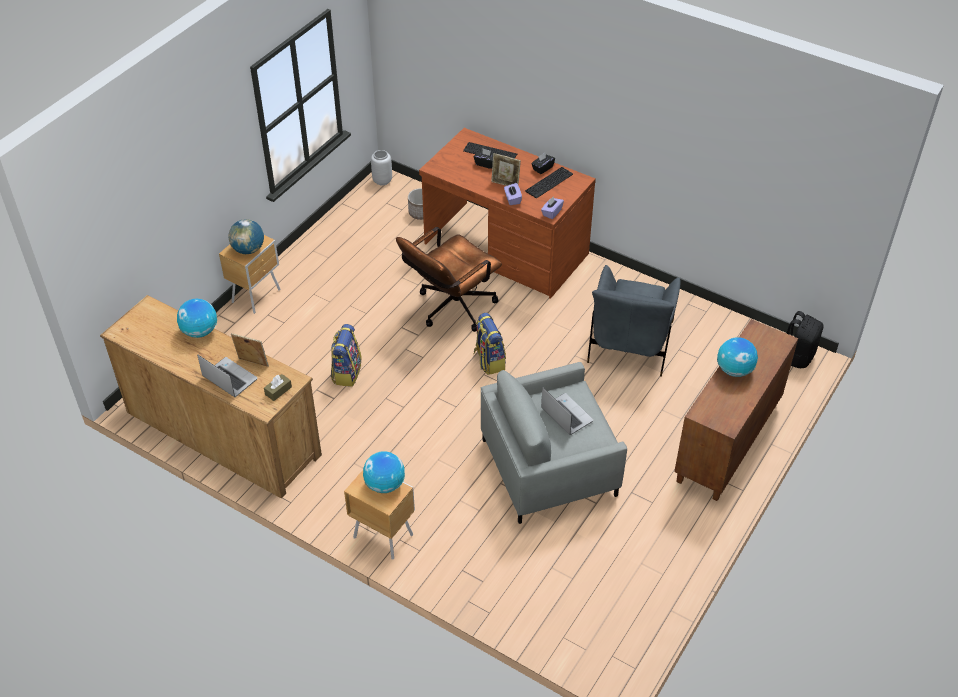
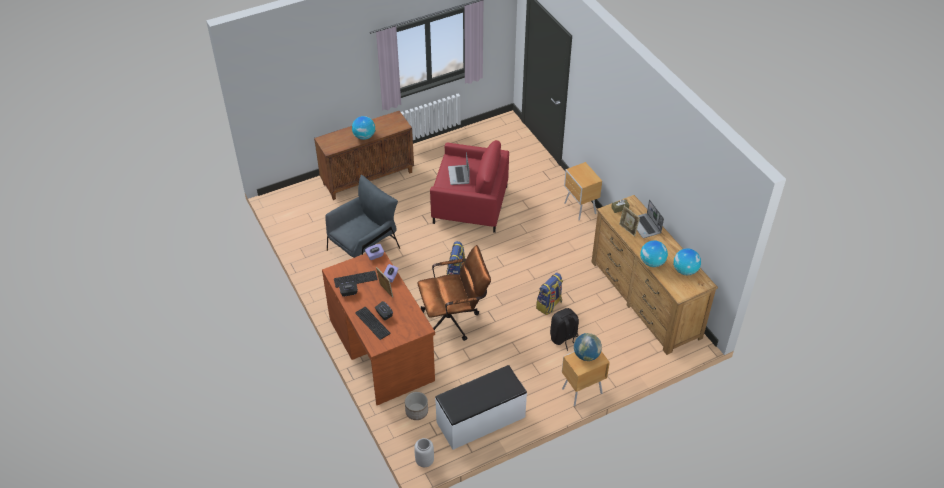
camera: 150 degrees left, 0 degrees up
(350, 230) = (481, 420): none -> white bench
(384, 485) = (579, 175): globe -> globe (685, 271)
(548, 466) = (470, 205): grey armchair -> red armchair
(797, 356) = (280, 202): black backpack -> black backpack (564, 338)

